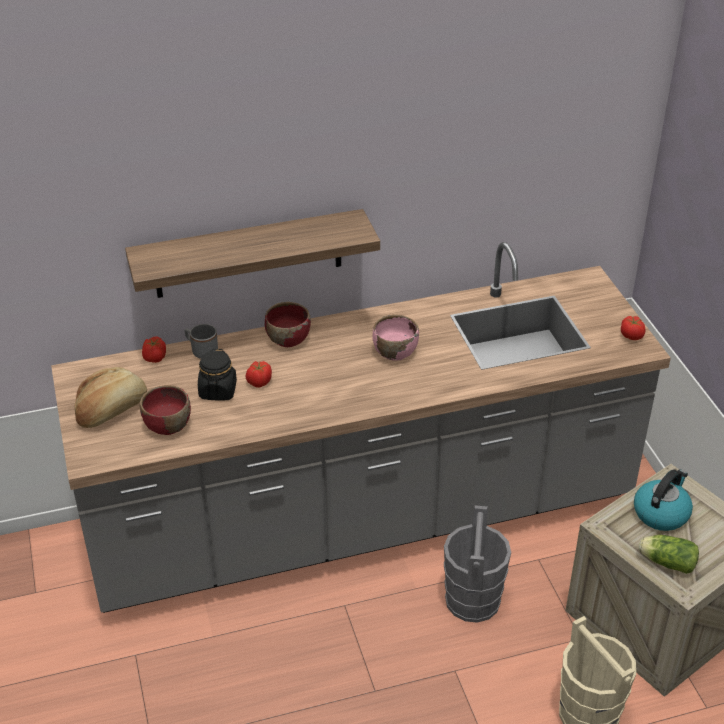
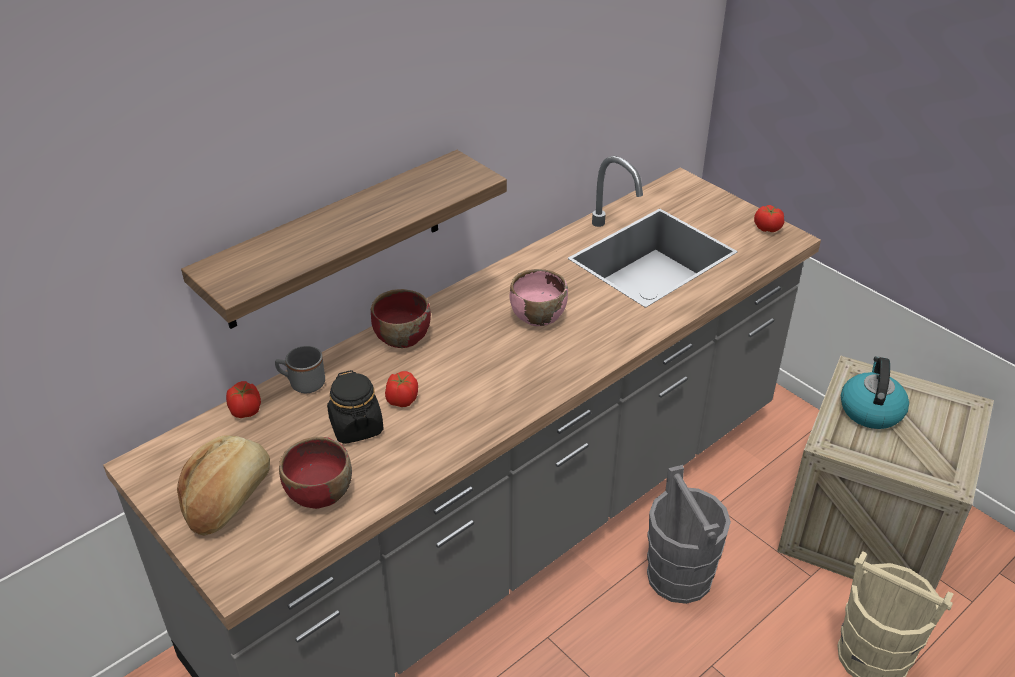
camera: 25 degrees left, 0 degrees up
(665, 562) = (913, 460): lettuce -> none

